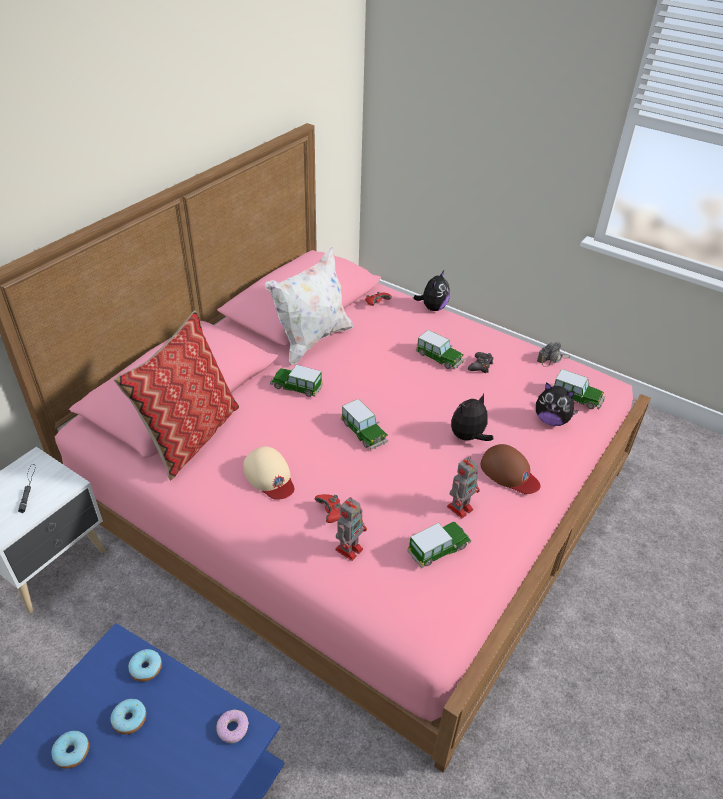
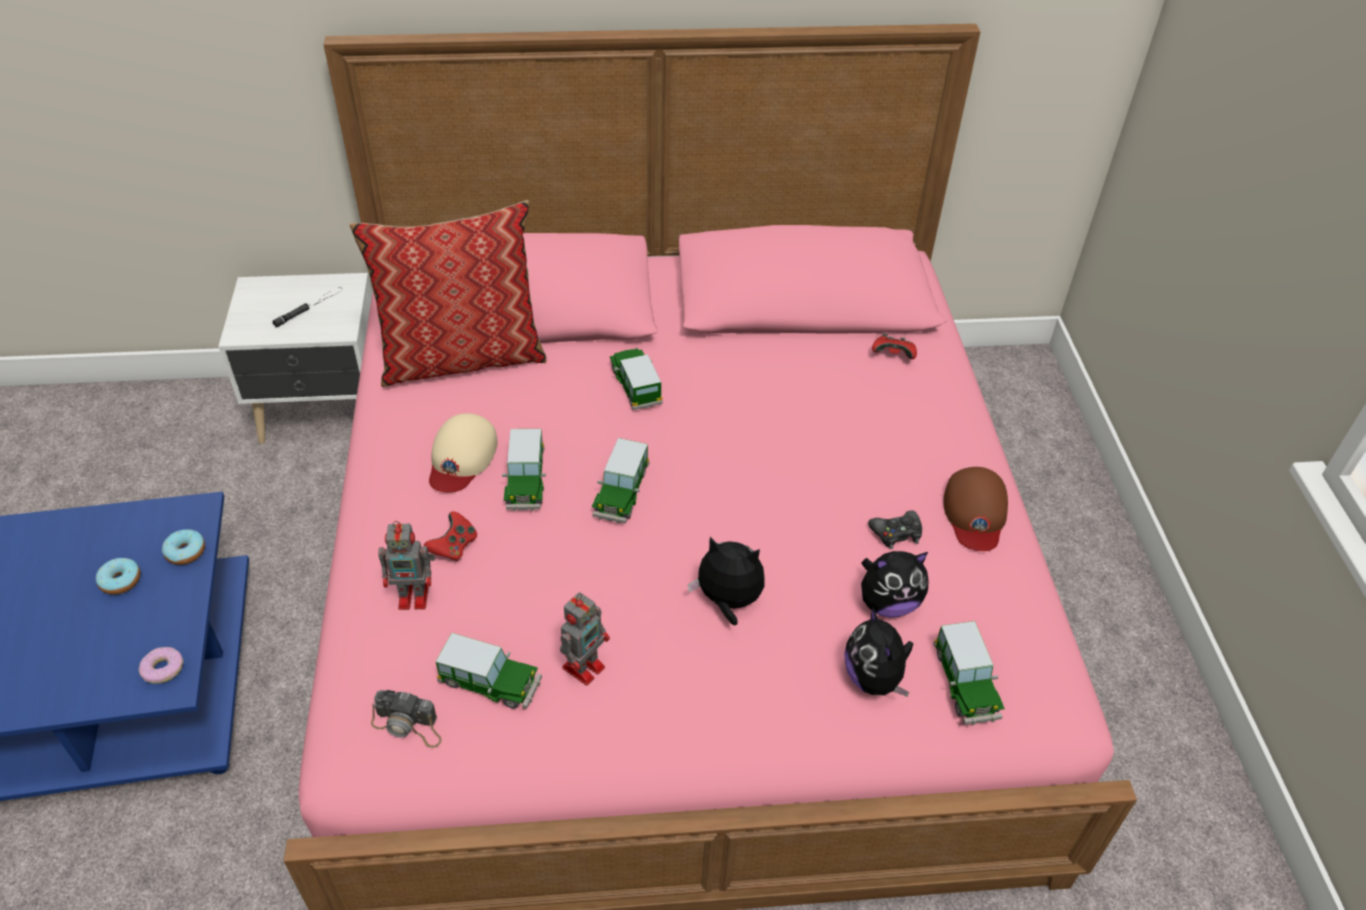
camera: 50 degrees right, 5 degrees up
(72, 752) = (60, 565): donut -> none
(312, 340) = (739, 345): white pillow -> none
(433, 308) = (968, 414): plush toy -> plush toy (888, 603)
(439, 358) = (858, 481): toy car -> toy car (526, 482)
(461, 507) = (585, 666): toy robot -> toy robot turned 60 degrees counterclockwise
(509, 473) = (704, 684): brown cap -> brown cap (975, 513)
(553, 358) = (1026, 608): camera -> camera (408, 725)

